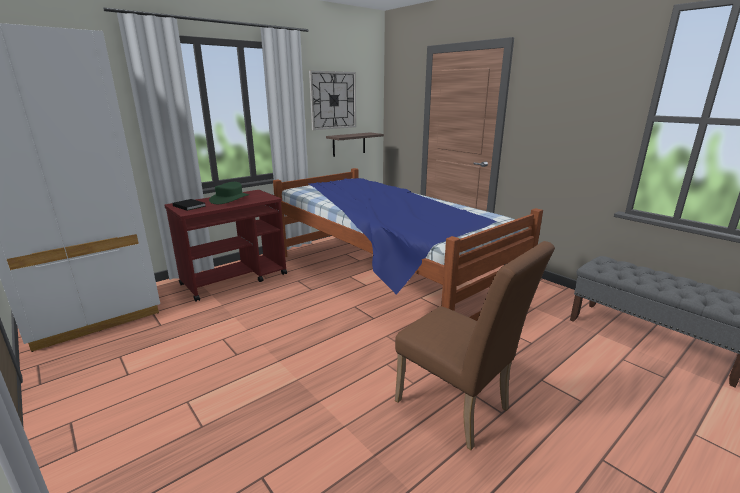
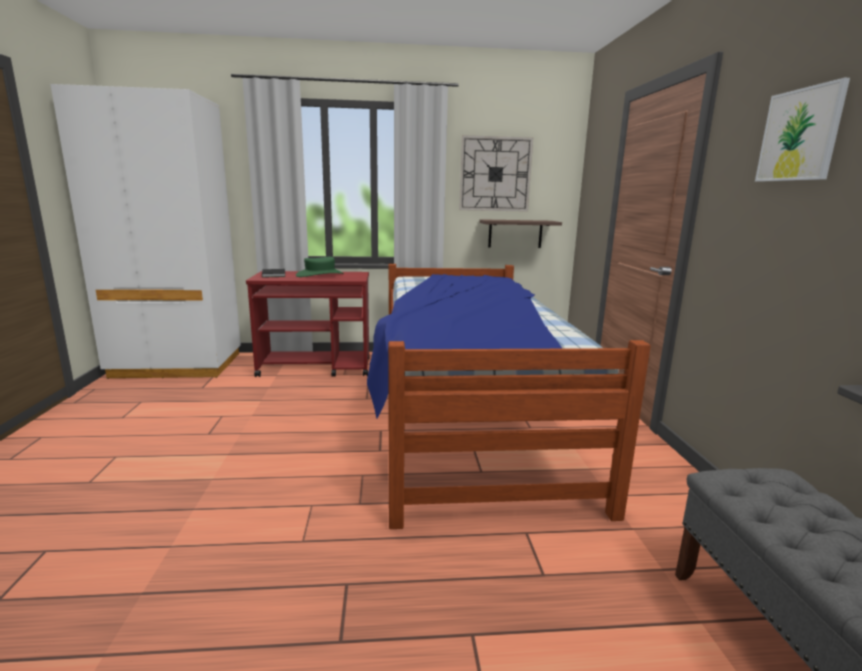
camera: 35 degrees right, 5 degrees down
(458, 409) = (298, 601): brown chair -> none
(575, 93) = (799, 135): none -> picture

